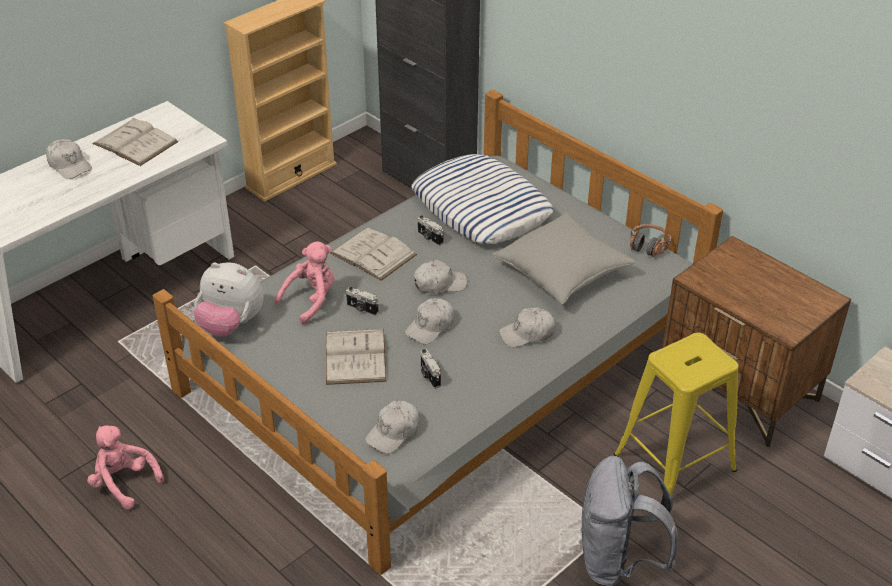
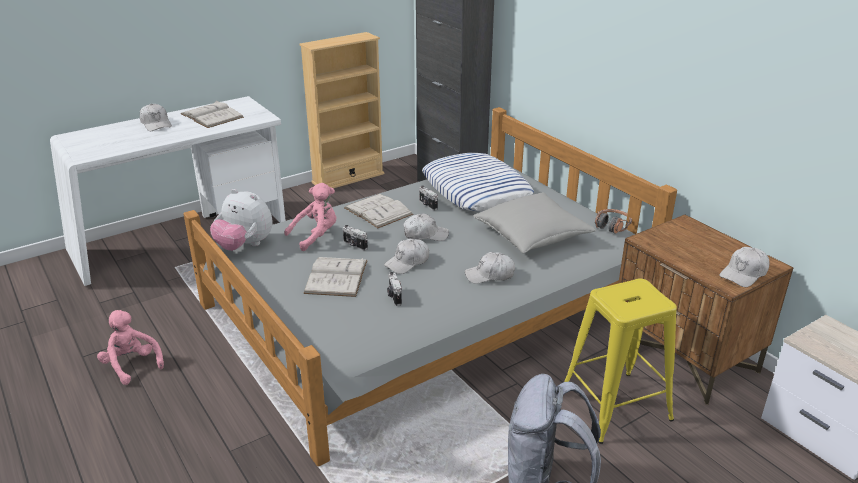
camera: 10 degrees right, 10 degrees down
(393, 432) = (347, 334): white cap -> white cap (744, 274)

